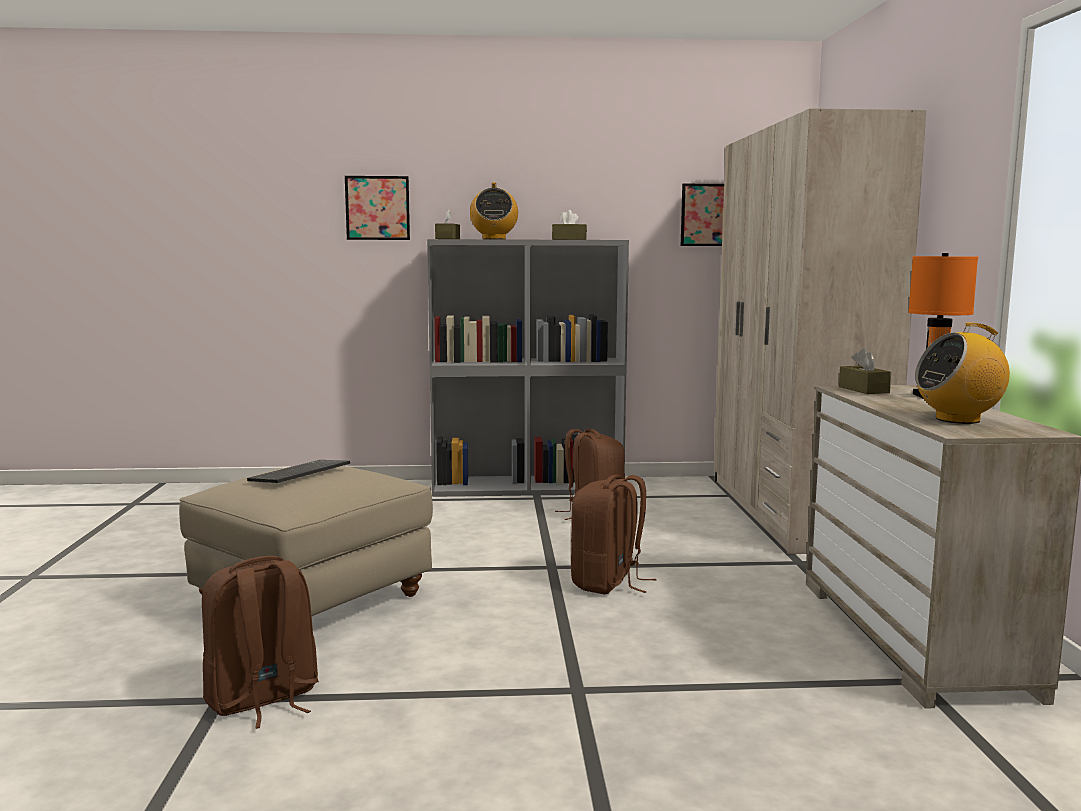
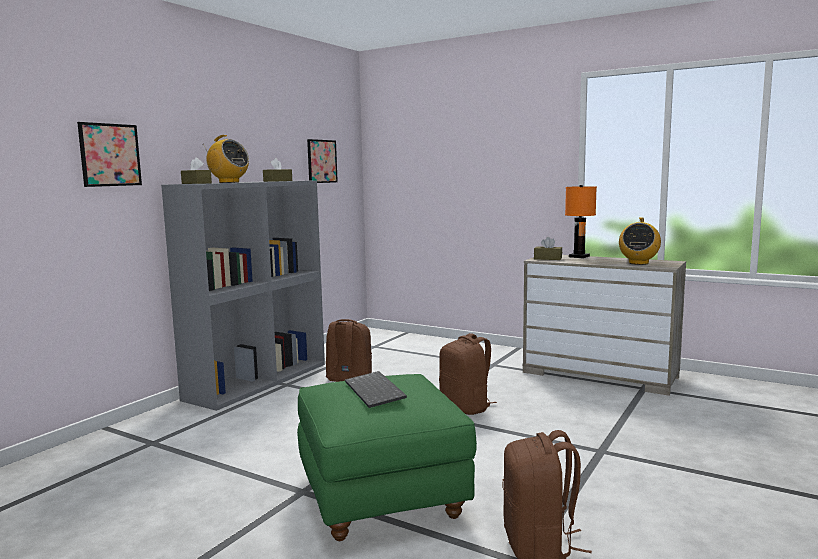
camera: 55 degrees left, 0 degrees up
(313, 603) = (382, 497): beige ottoman -> green ottoman
(791, 512) = (422, 345): beige wardrobe -> none

